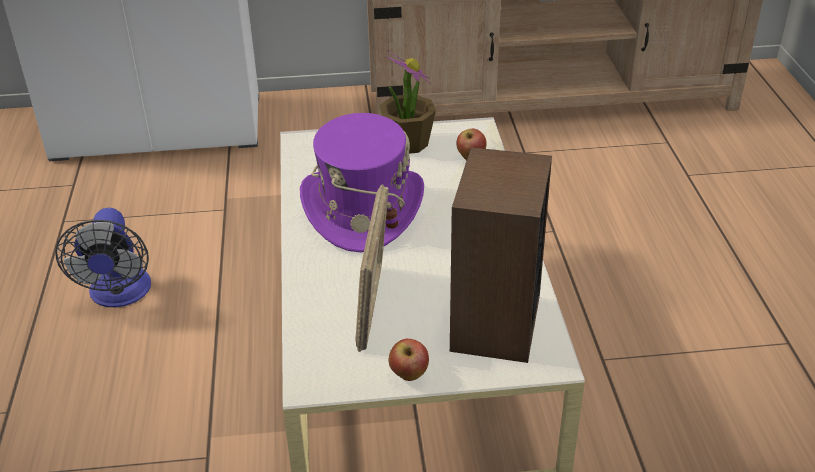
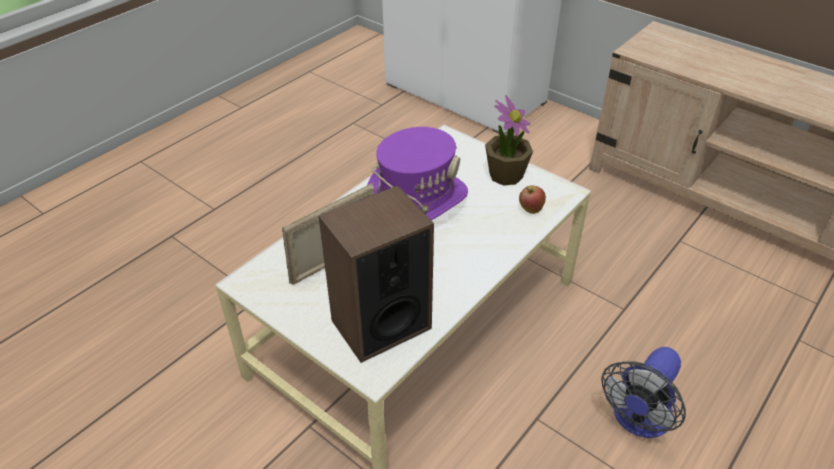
camera: 45 degrees right, 5 degrees up
(119, 295) = (328, 180): fan -> fan (638, 420)
(409, 375) = (292, 317): apple -> none

